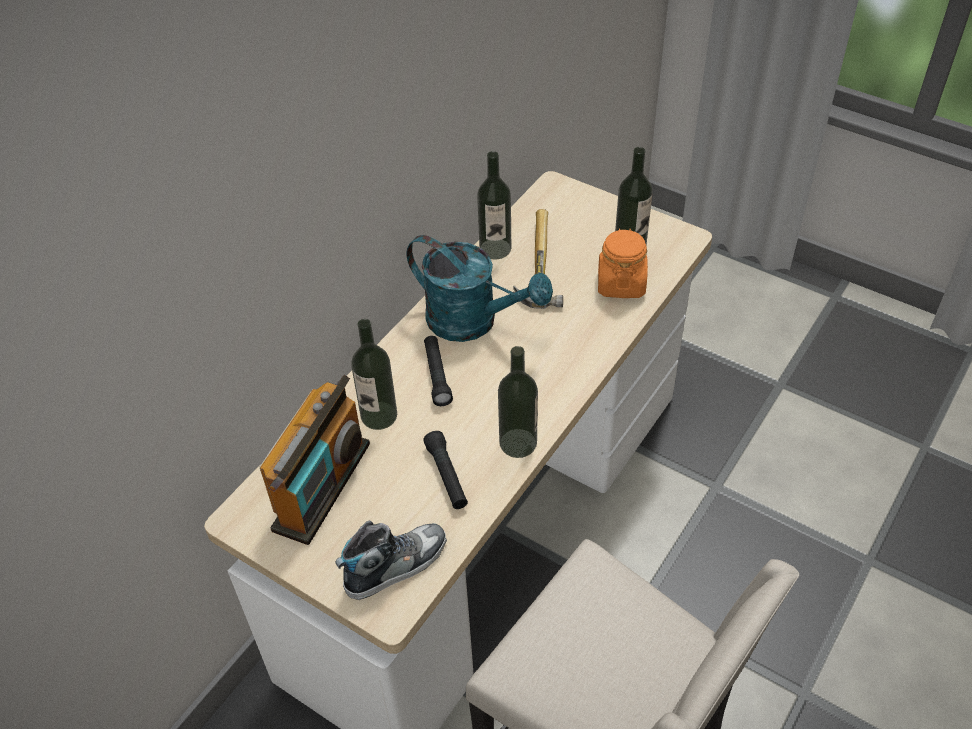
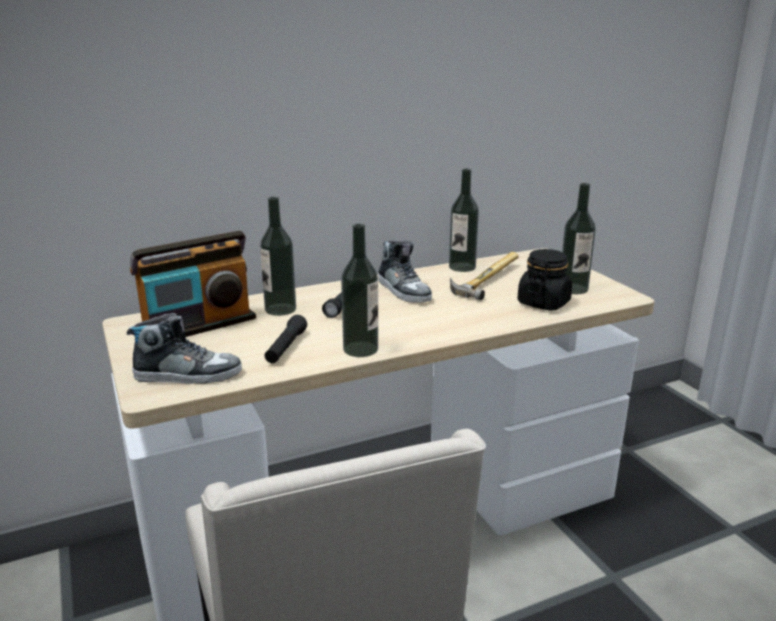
camera: 30 degrees right, 25 degrees down
(473, 322) = (404, 290): turquoise watering can -> shoe
(621, 283) = (543, 303): orange jar -> black jar

